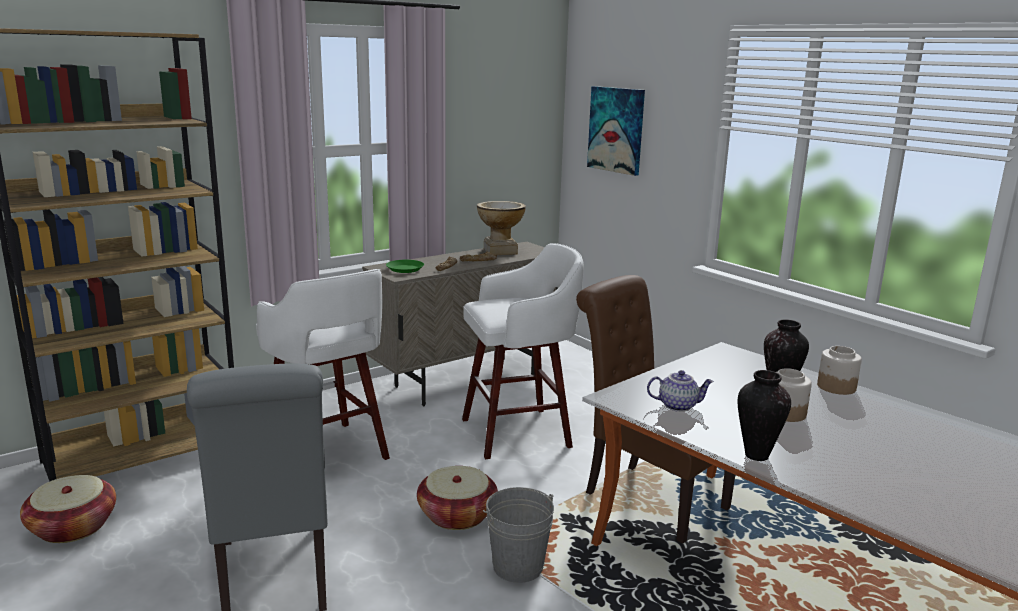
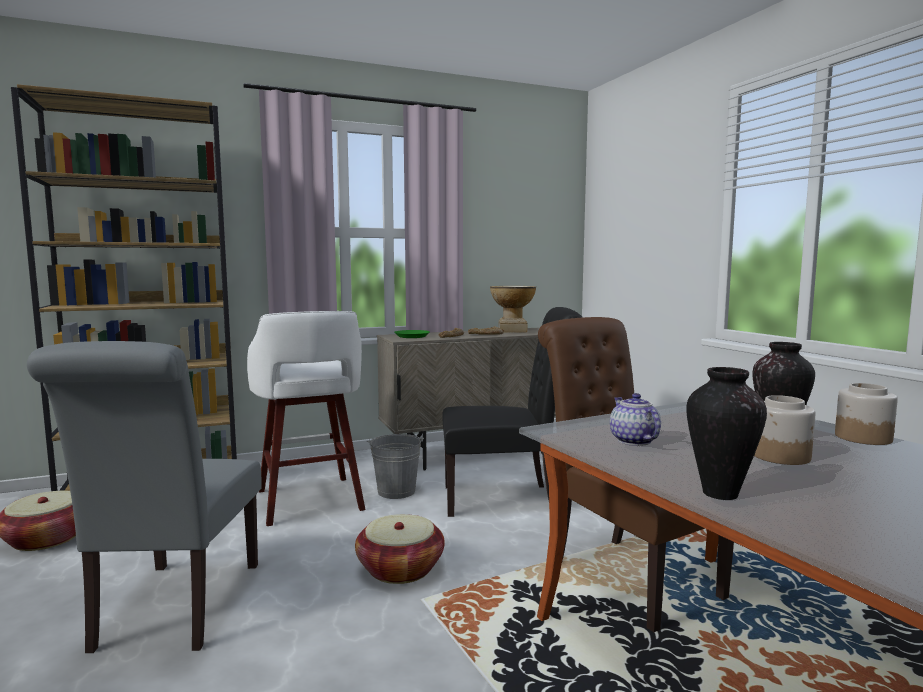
camera: 15 degrees right, 10 degrees down
(518, 566) = (438, 632): grey bucket -> grey bucket (396, 491)
(519, 432) = (506, 499): white stool -> black chair
(616, 130) = (628, 218): picture -> none
(678, 405) = (632, 441): teapot -> teapot turned 120 degrees counterclockwise

